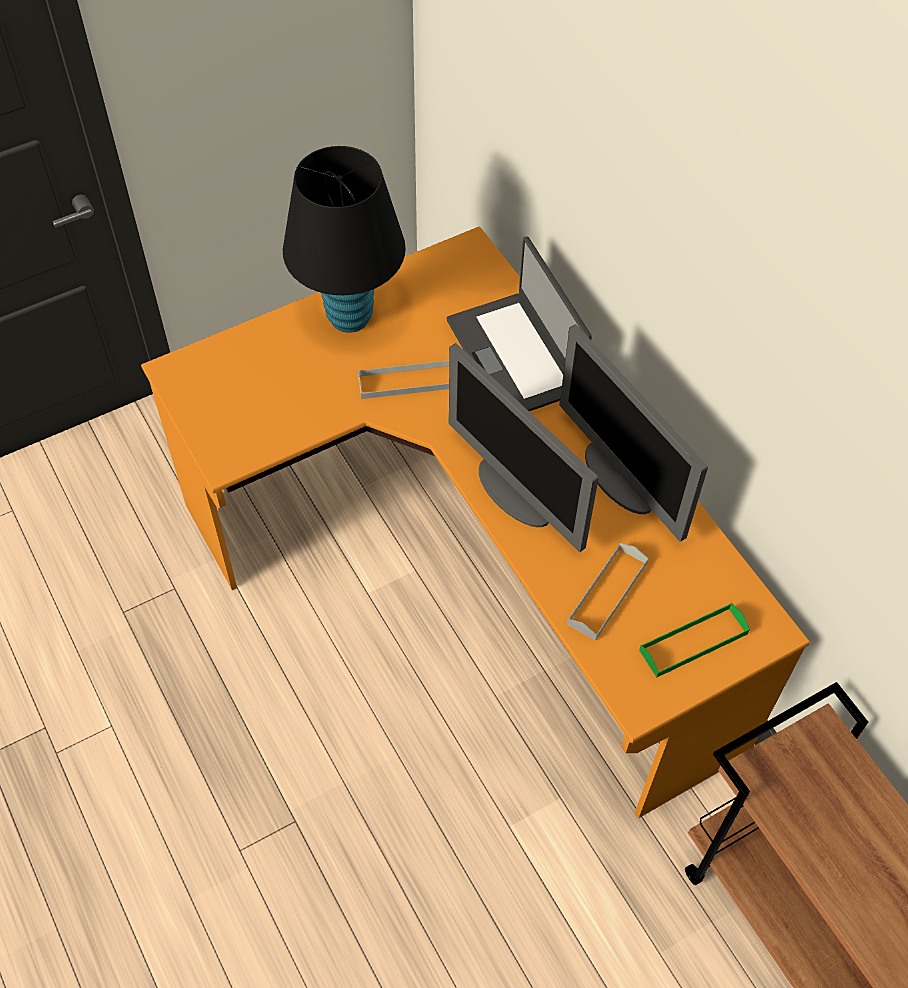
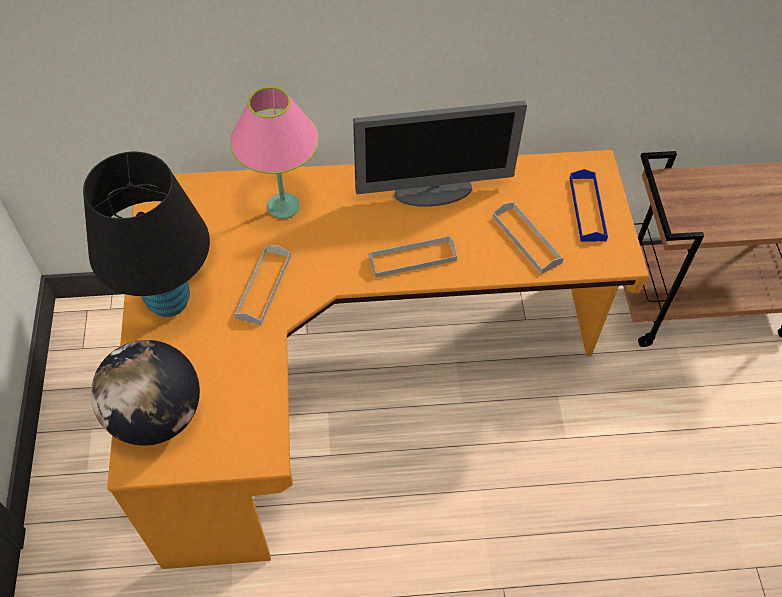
camera: 65 degrees left, 0 degrees up
(226, 364) = (156, 415): none -> globe
(515, 355) = (283, 205): laptop -> pink table lamp
(515, 493) = (412, 259): monitor -> grey tray
(693, 642) = (587, 209): green tray -> blue tray

